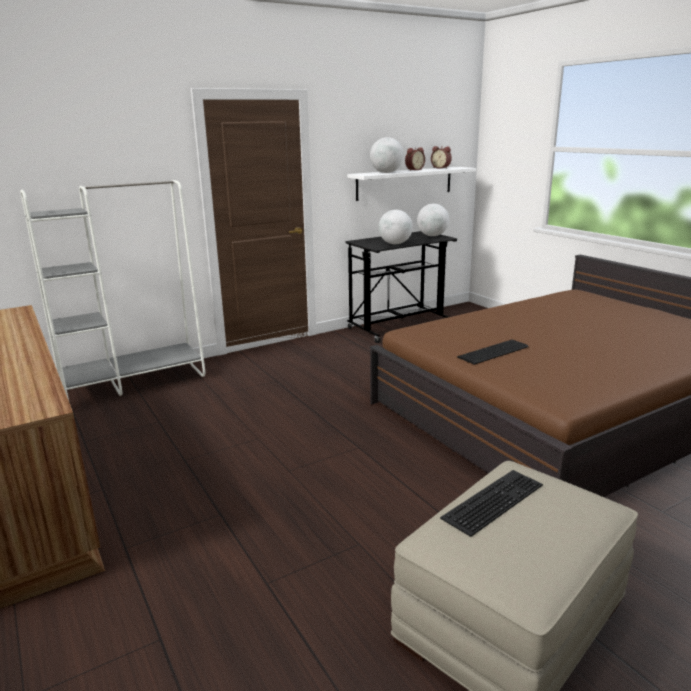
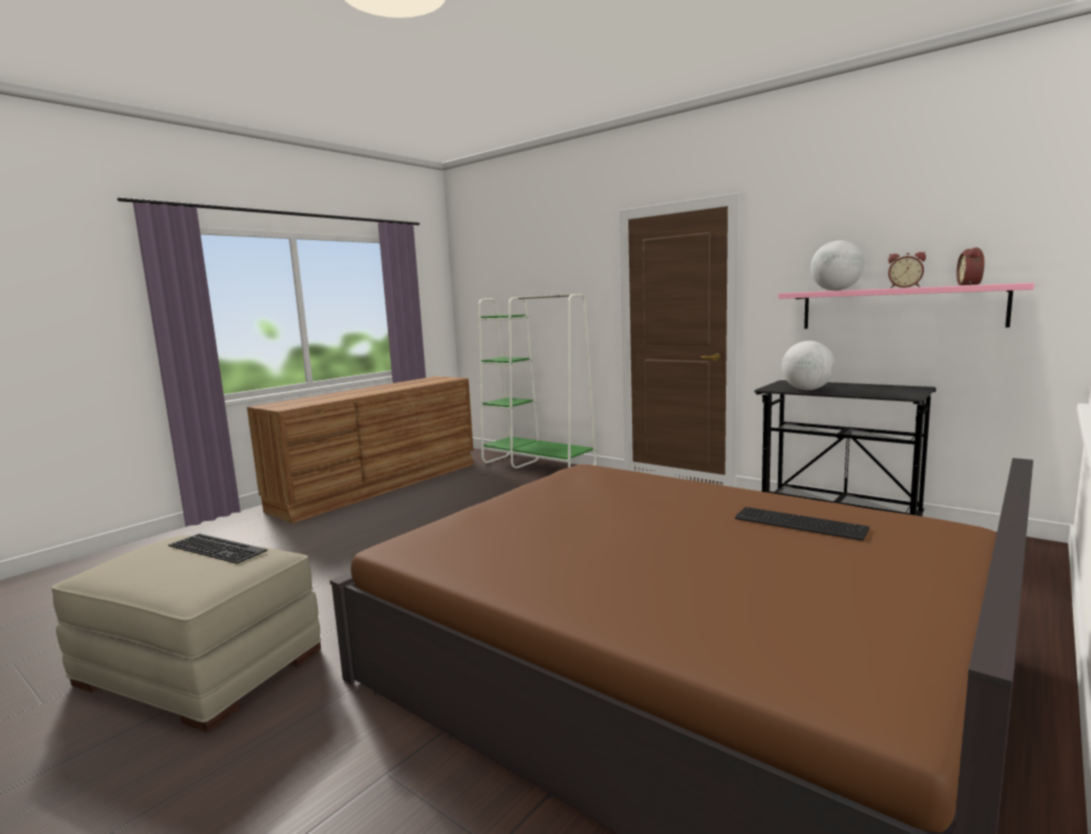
camera: 70 degrees right, 10 degrees down
(135, 385) = (538, 467): grey clothes rack -> green clothes rack
(404, 183) = (899, 308): white shelf -> pink shelf
(432, 236) = (904, 392): globe -> none
(495, 352) = (543, 504): keyboard -> keyboard (801, 524)

